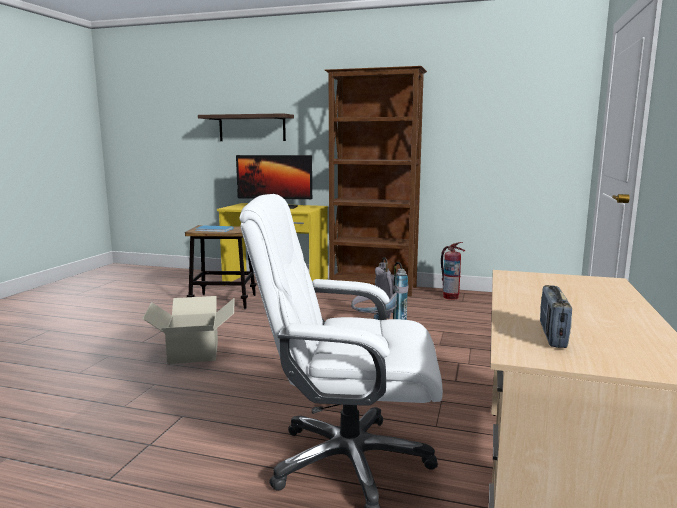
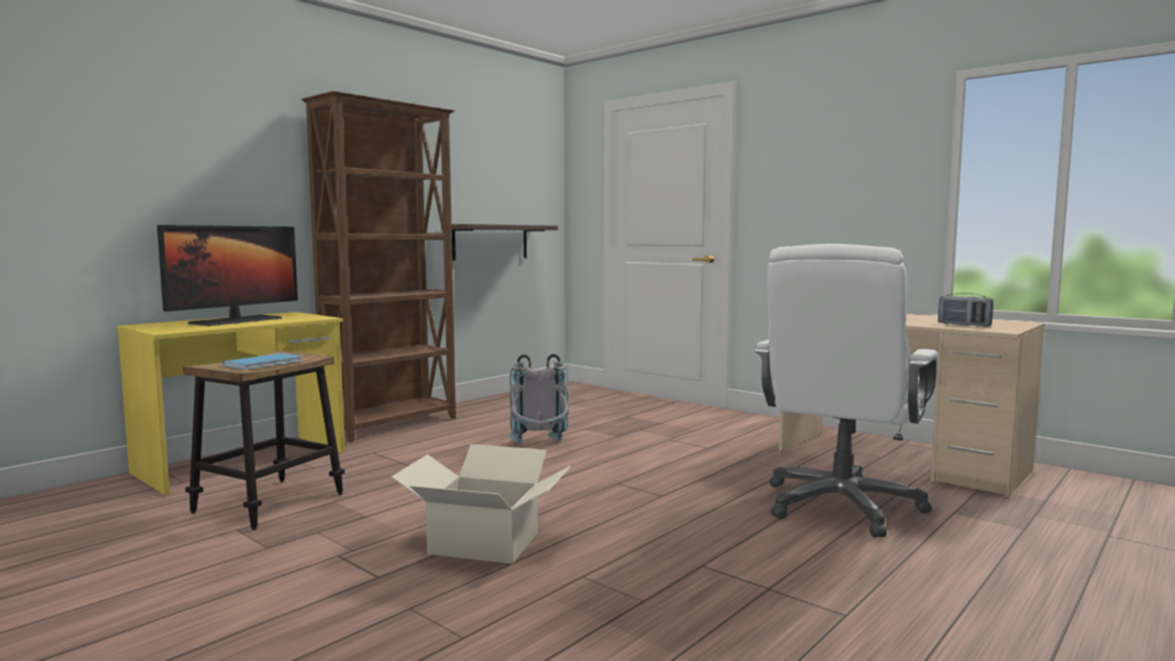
camera: 65 degrees left, 5 degrees down
(252, 128) = (134, 173): shelf -> shelf (490, 242)
(450, 297) = (487, 407): fire extinguisher -> none

